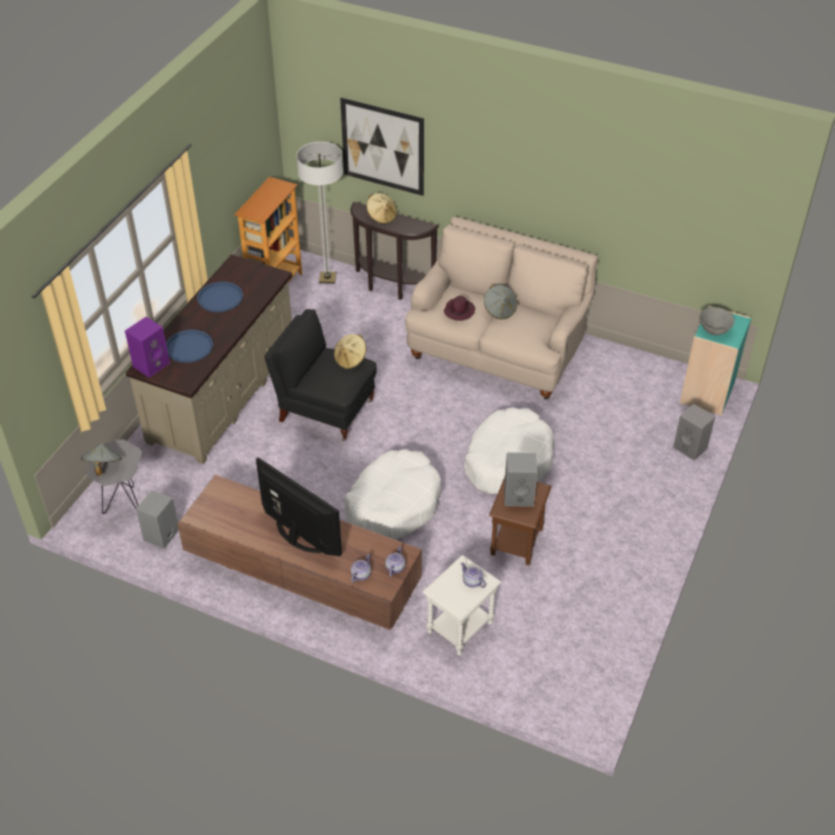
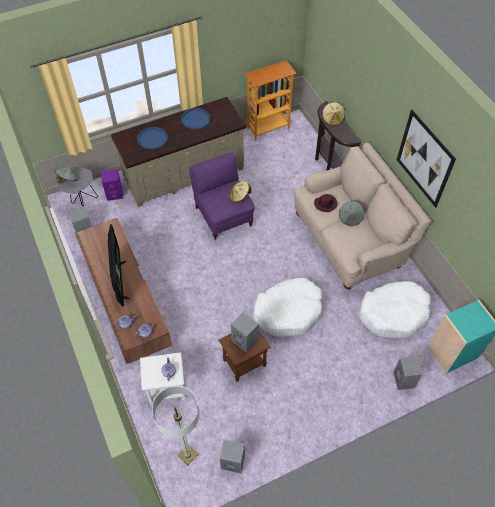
camera: 40 degrees right, 10 degrees up
(151, 364) = (126, 137): purple speaker -> purple speaker (115, 193)
(325, 410) = (223, 216): black armchair -> purple armchair
(327, 278) = (300, 139): floor lamp -> floor lamp (188, 455)
(383, 147) = (347, 74): picture -> picture (424, 159)
(393, 503) = (204, 293): white dog bed -> white dog bed (393, 313)
(610, 641) = (233, 461): none -> grey speaker
(713, 331) = (463, 319): grey bowl -> none

